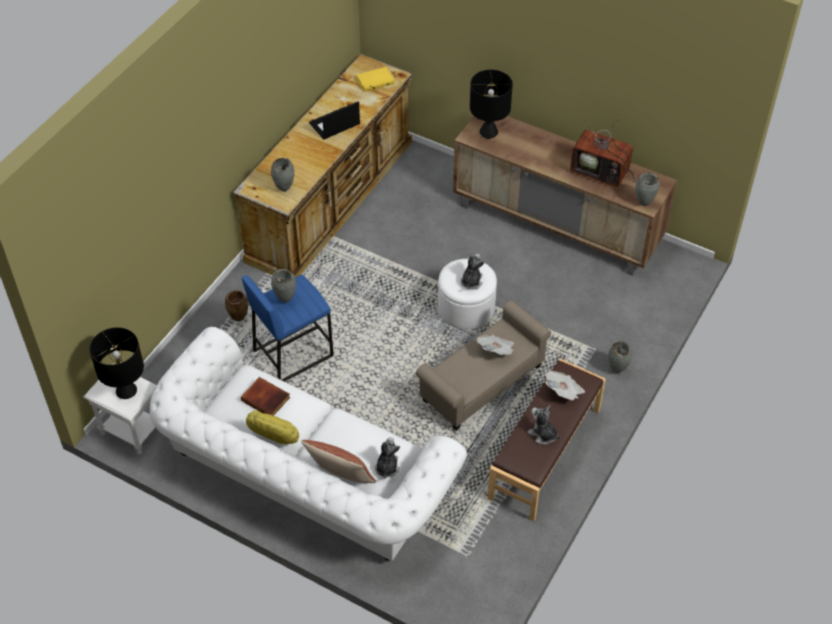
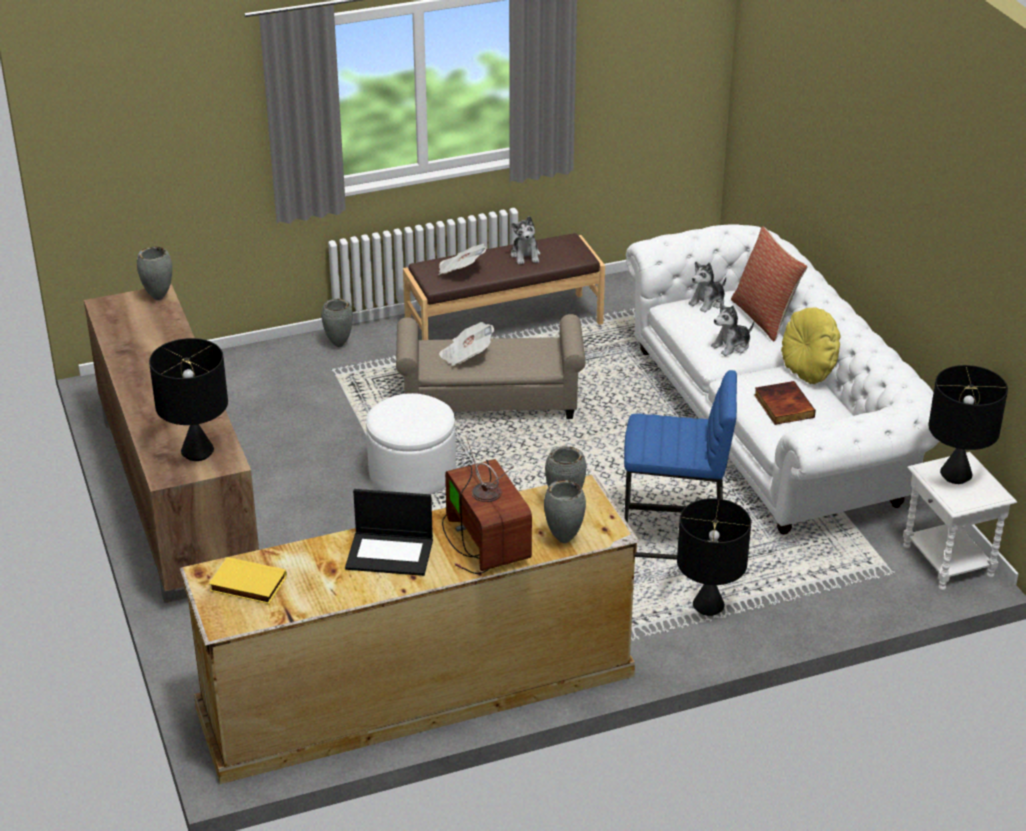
camera: 140 degrees left, 15 degrees down
(239, 319) = (708, 607): brown vase -> black table lamp
(286, 299) = (679, 436): grey vase -> grey vase (563, 540)
(471, 281) = (412, 407): plush toy -> plush toy (732, 346)
(601, 172) = (145, 346): television -> television (483, 542)

